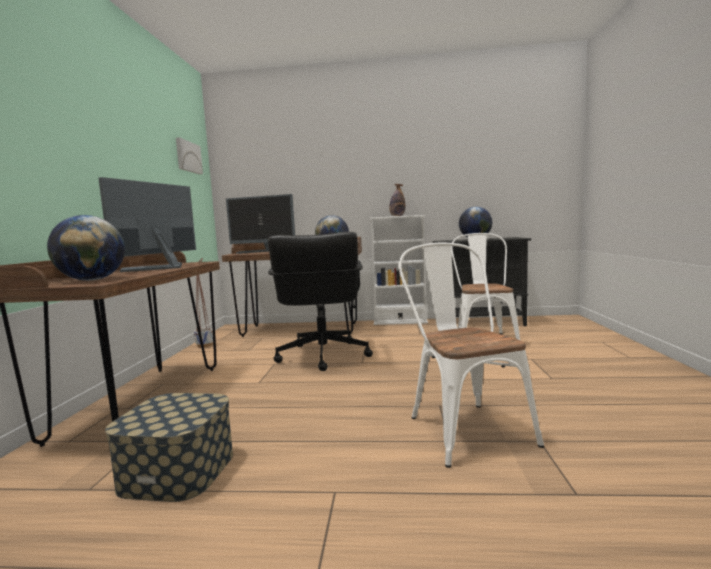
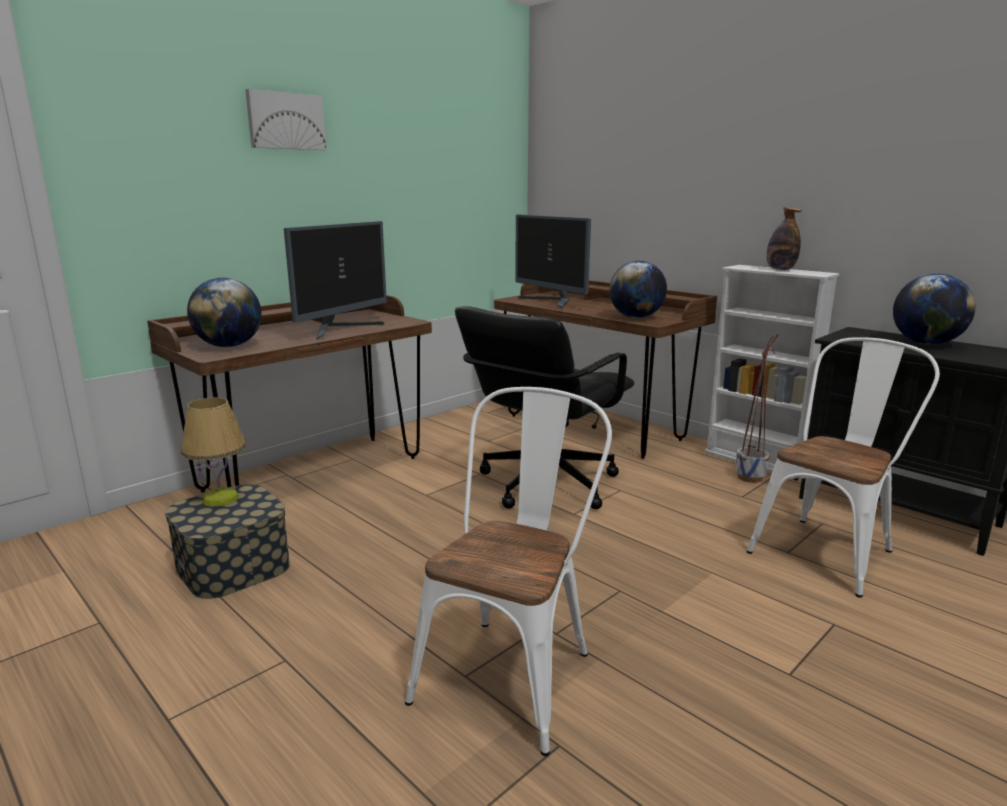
camera: 40 degrees right, 10 degrees up
(152, 409) = (221, 498): none -> table lamp
(162, 268) = (341, 329): monitor -> monitor turned 150 degrees clockwise
(188, 157) = (477, 150): picture -> picture (285, 121)
(204, 345) = (458, 417): planter -> planter (750, 477)

